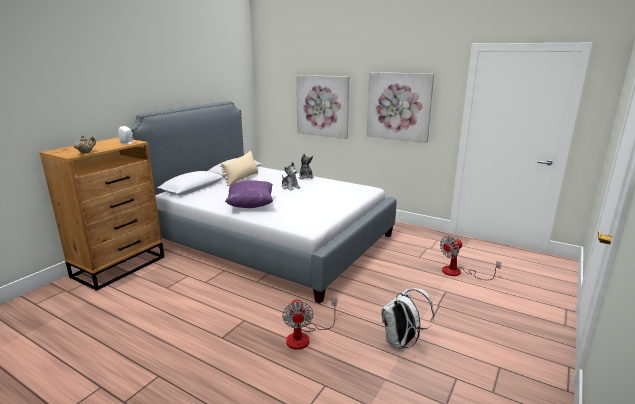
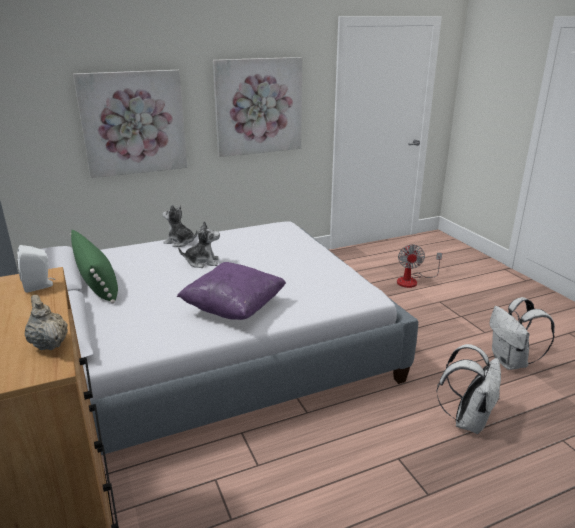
camera: 55 degrees left, 5 degrees up
(241, 178) = (97, 283): beige pillow -> green pillow
(304, 337) = (467, 420): fan -> white backpack

